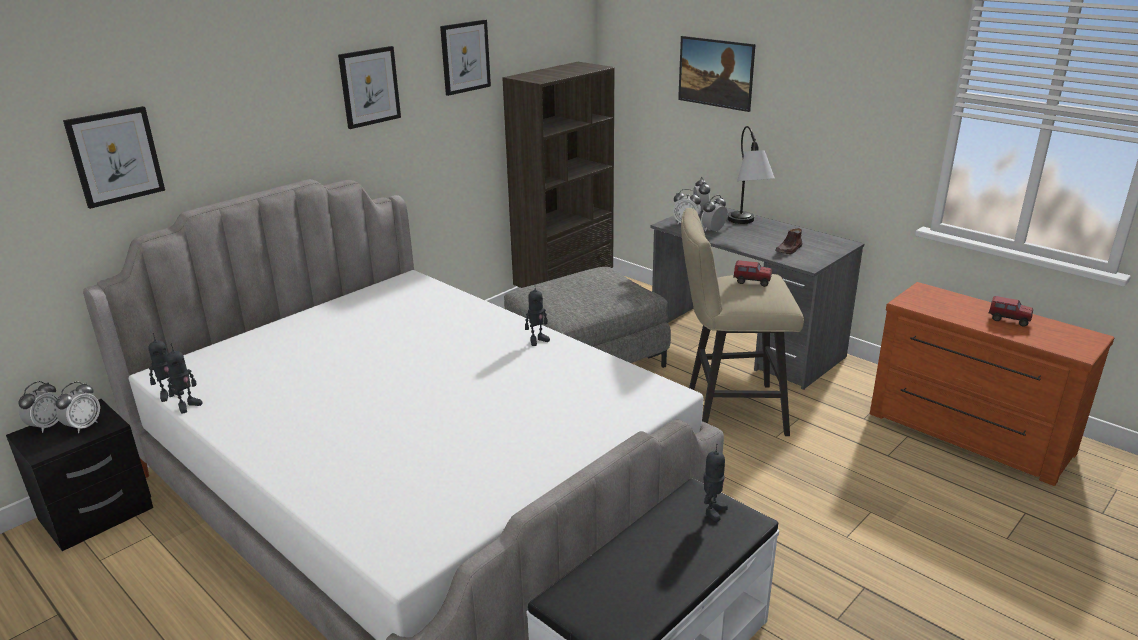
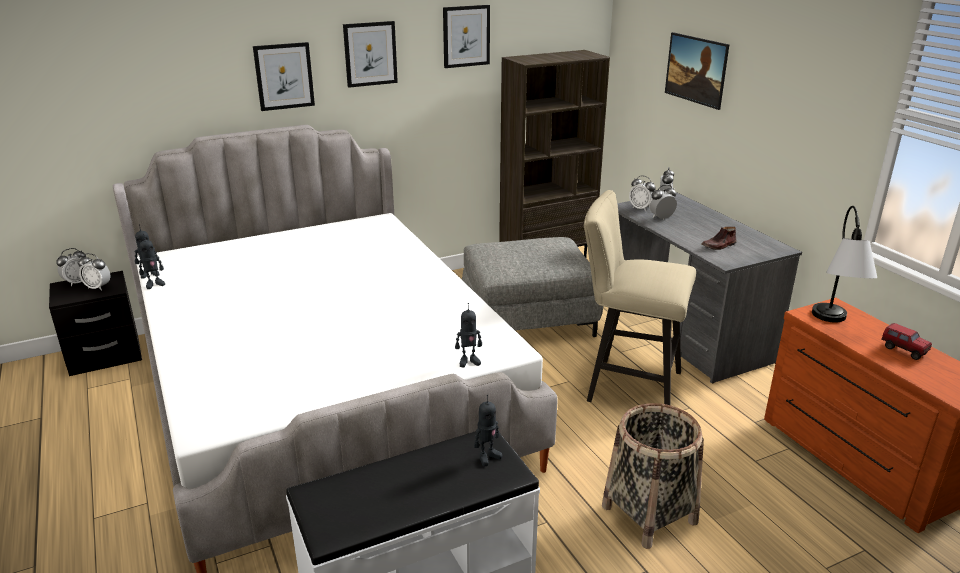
camera: 20 degrees right, 0 degrees up
(84, 426) = (98, 287): alarm clock -> alarm clock turned 60 degrees clockwise
(115, 156) = (147, 87): picture -> picture (284, 76)
(537, 340) = (440, 285): toy robot -> toy robot (469, 361)
(746, 225) = (697, 218): table lamp -> table lamp (833, 325)
(752, 282) = (655, 268): toy truck -> none
(831, 532) = (649, 514): none -> basket

